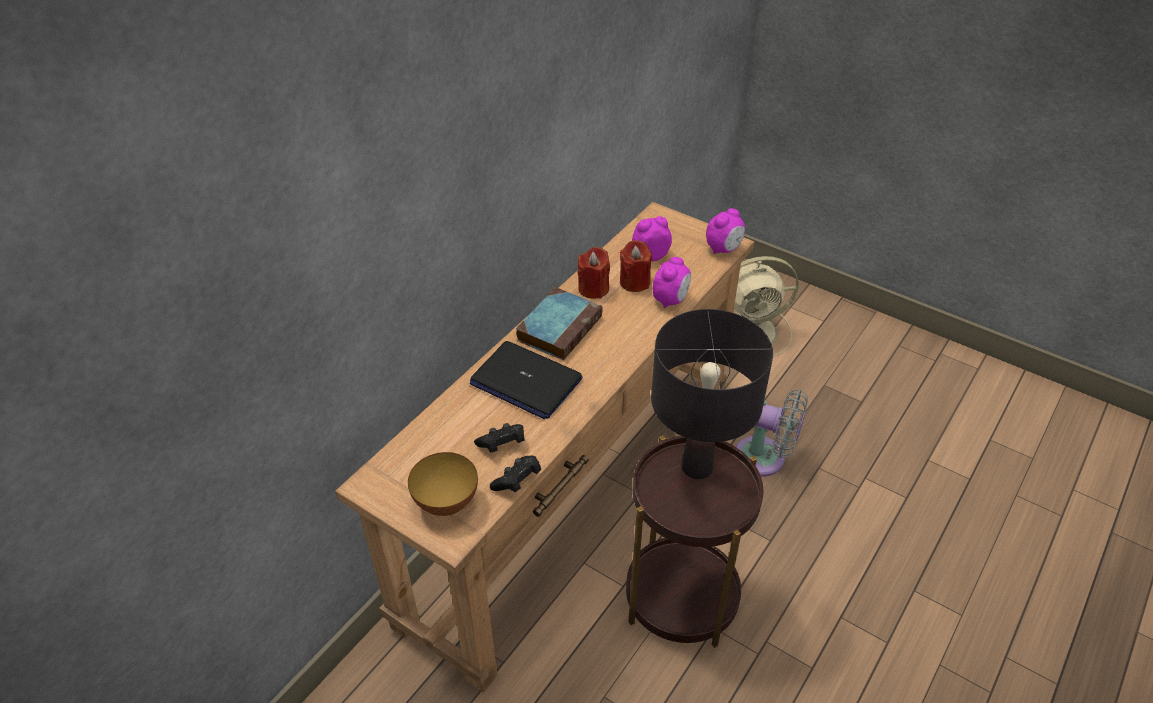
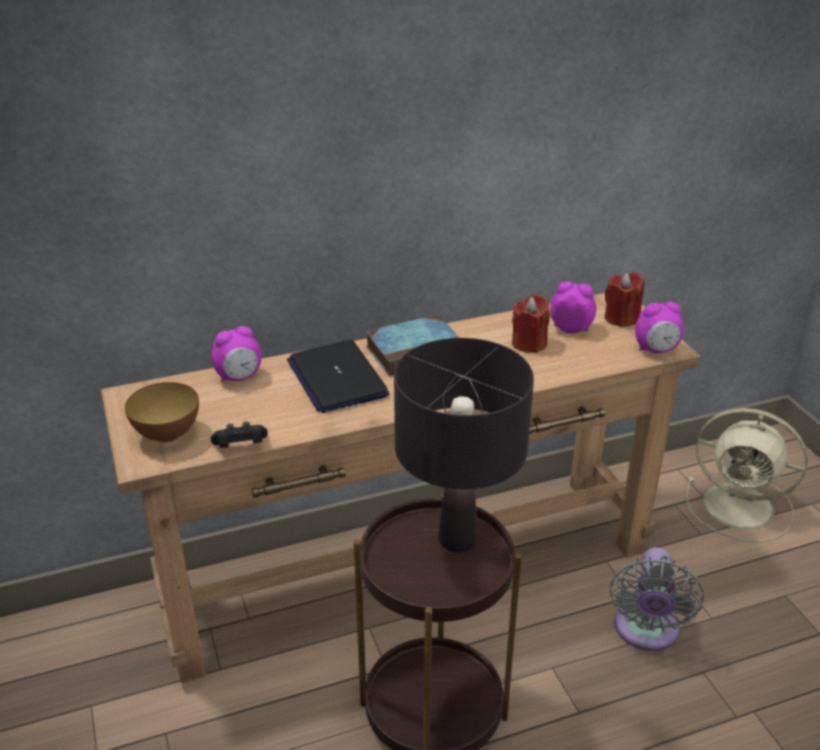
camera: 35 degrees right, 10 degrees down
(502, 445) = (261, 415): black game controller -> none
(593, 289) = (482, 334): red candle -> red candle (621, 318)
(670, 300) = (549, 370): alarm clock -> alarm clock (239, 377)
(765, 458) = (645, 632): grey fan -> grey fan turned 45 degrees clockwise

